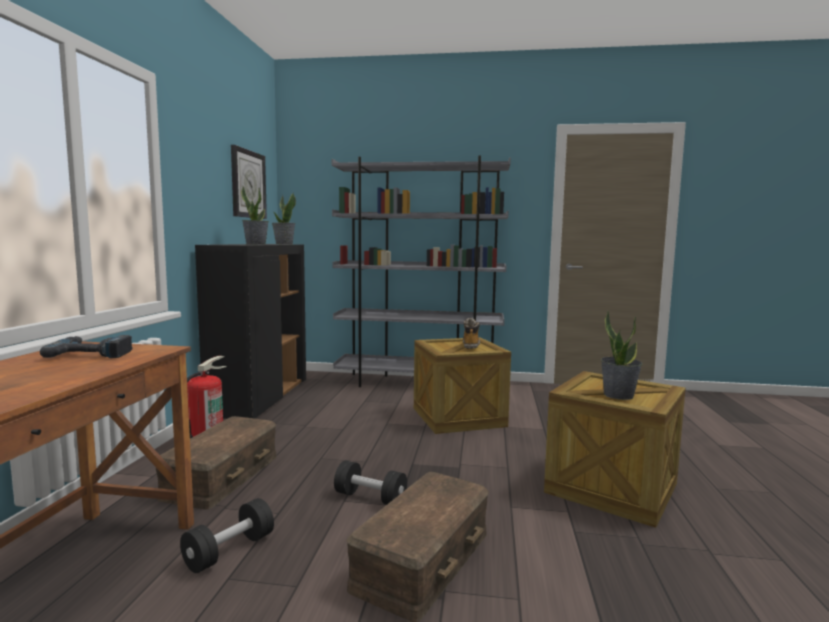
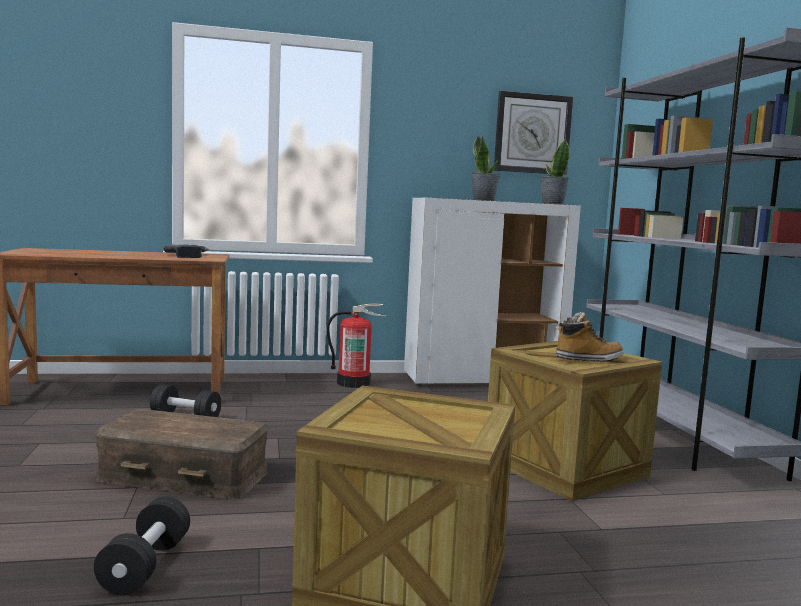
camera: 70 degrees right, 0 degrees up
(221, 476) = (299, 396): brown storage box -> none
(260, 399) = (483, 379): black cabinet -> white cabinet
(370, 498) = (289, 446): black dumbbell -> black dumbbell (145, 566)
(618, 395) = (385, 416): potted plant -> none

